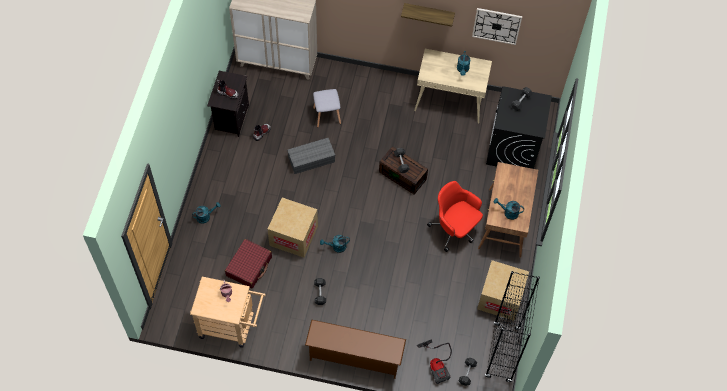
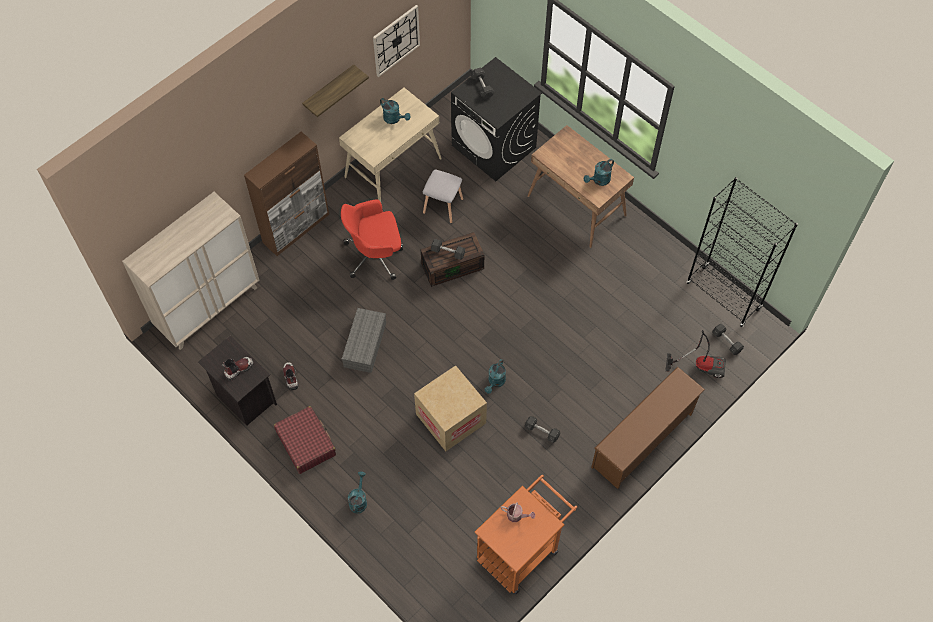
camera: 55 degrees left, 0 degrees up
(231, 326) = (522, 549): beige cart -> orange cart
(249, 266) = (458, 488): red suitcase -> red suitcase (306, 443)
(326, 116) = (320, 297): grey stool -> grey stool (443, 206)
(365, 75) = (296, 228): none -> brown cabinet
(454, 229) = (552, 255): red office chair -> red office chair (375, 255)
(500, 298) = (660, 261): cardboard box -> none

